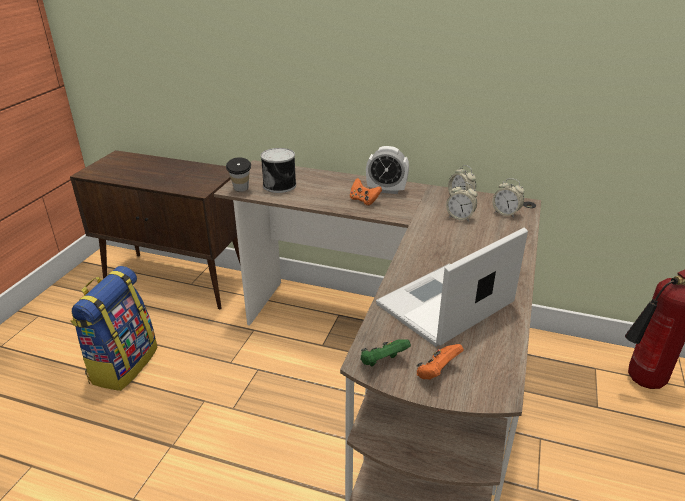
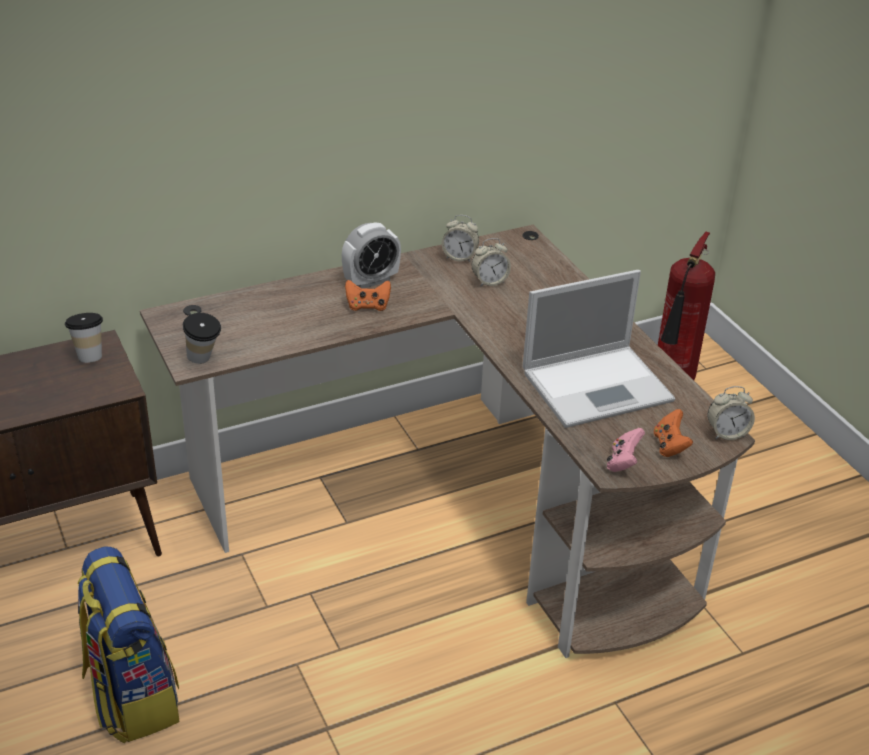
camera: 45 degrees left, 5 degrees up
(211, 173) = (89, 355): none -> cup
(280, 185) = (240, 330): can -> none
(382, 362) = (623, 462): green game controller -> pink game controller
(443, 306) = (599, 385): laptop -> laptop turned 120 degrees counterclockwise
(506, 213) = (523, 256): alarm clock -> alarm clock (726, 433)

